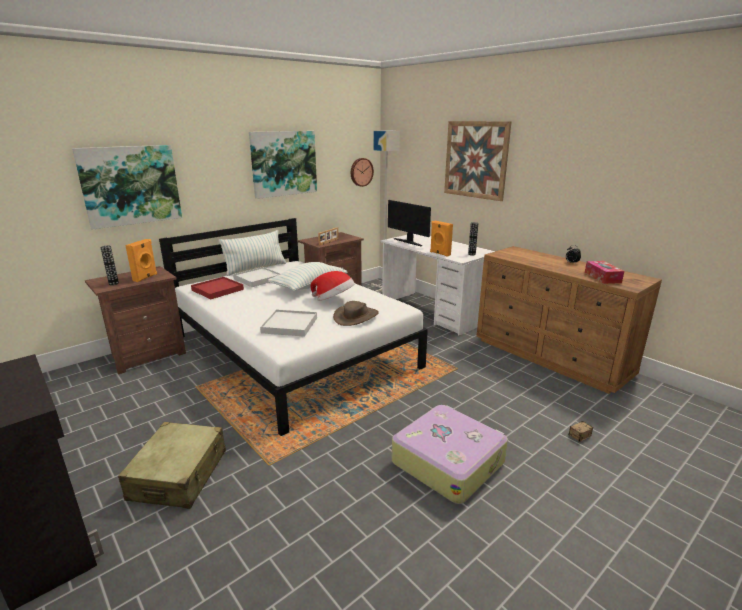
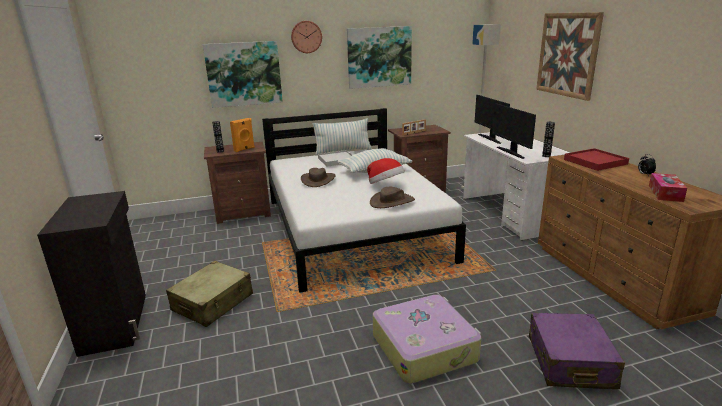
camera: 25 degrees right, 0 degrees up
(218, 290) = (299, 166): red tray -> red tray (595, 162)
(255, 303) = (318, 180): none -> brown hat
(289, 325) = (331, 201): white tray -> none
(361, 172) = (462, 66): wall clock -> wall clock (306, 37)
(439, 253) = (511, 152): orange speaker -> monitor
(571, 440) = (569, 362): storage box -> purple suitcase

